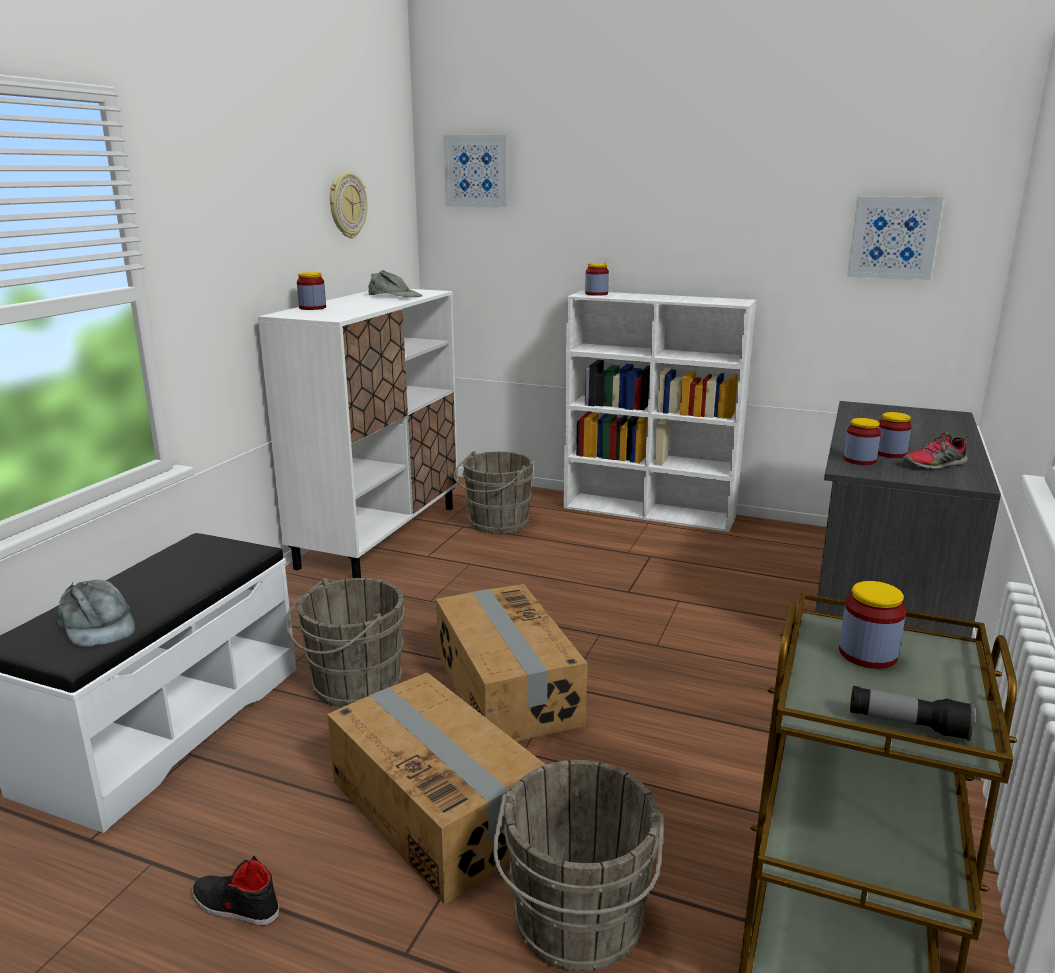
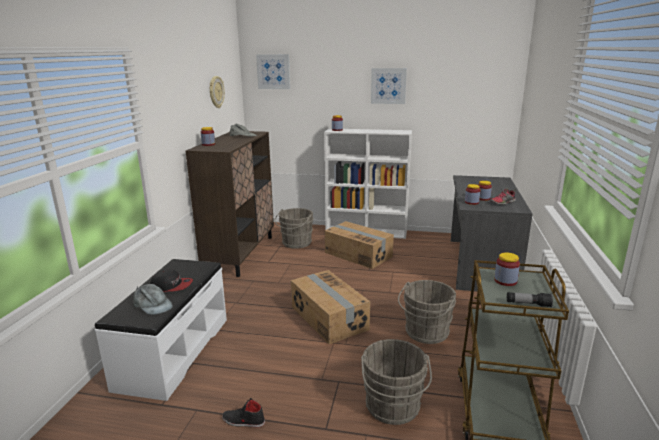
camera: 10 degrees left, 0 degrees up
(158, 588) = (171, 286): none -> cap
(352, 686) = (256, 324): grey bucket -> grey bucket (425, 333)
(380, 535) = (240, 254): white cabinet -> brown cabinet
(438, 808) = (317, 371): cardboard box -> cardboard box (358, 254)
(893, 237) = (471, 101): picture -> picture (388, 86)

